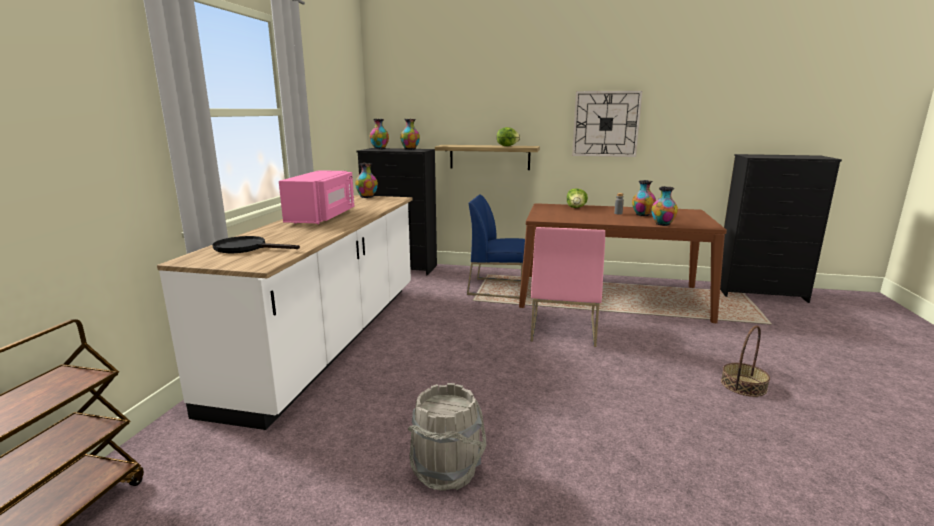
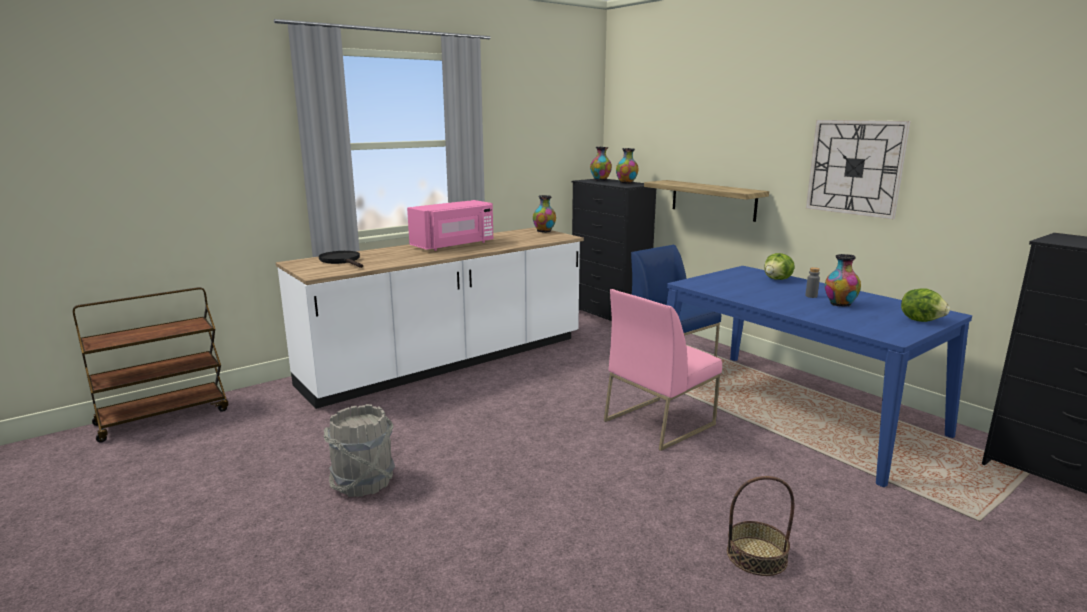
camera: 40 degrees right, 0 degrees up
(507, 146) = (723, 188): lettuce -> lettuce (921, 320)
(611, 296) = (793, 409): brown dining table -> blue dining table
(662, 224) = (826, 320): vase -> none

